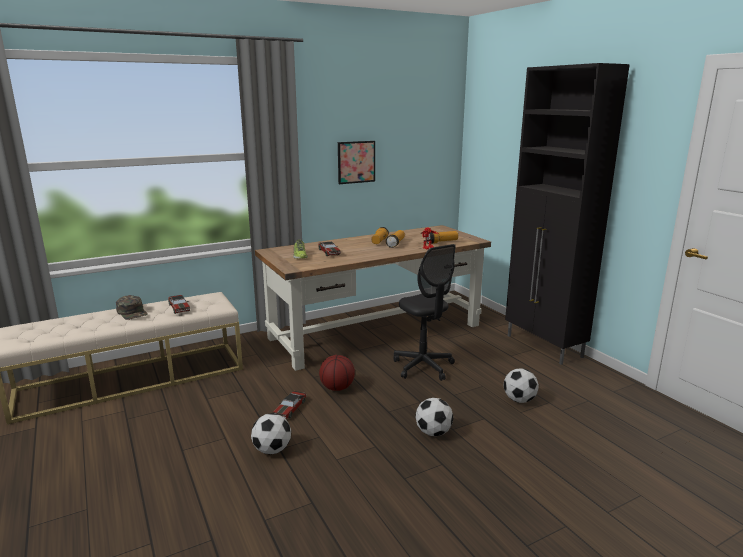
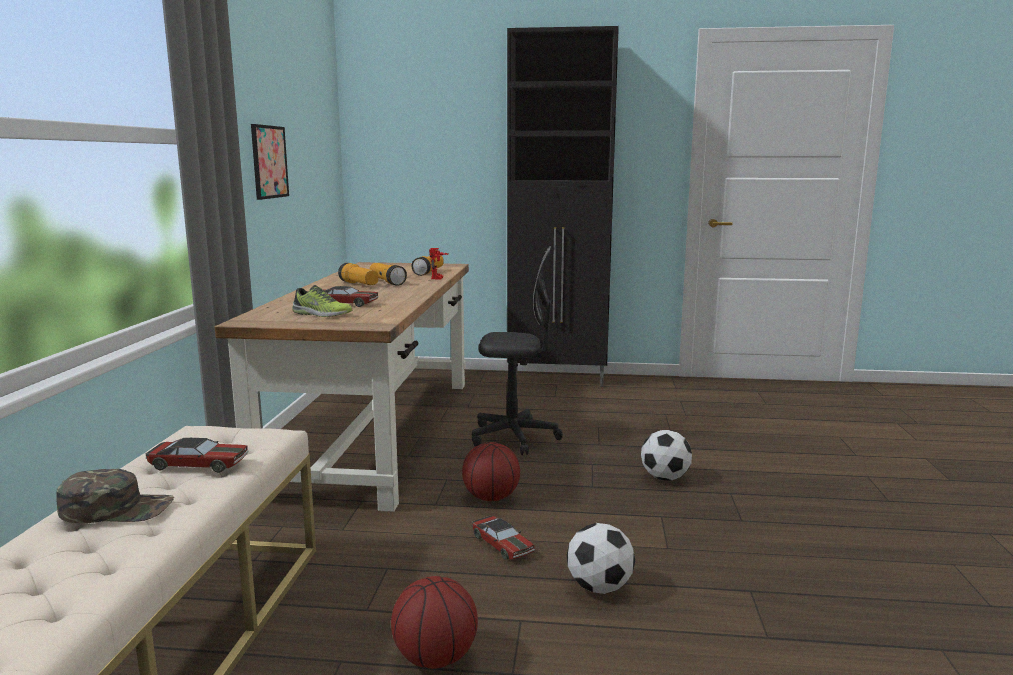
camera: 55 degrees left, 5 degrees down
(182, 428) = (436, 658): none -> basketball
(519, 400) = (646, 422): football -> none

